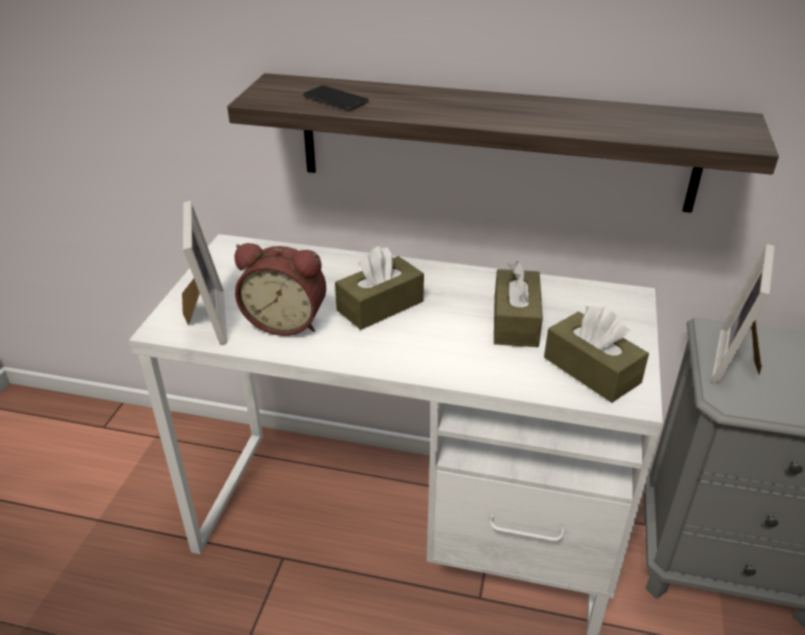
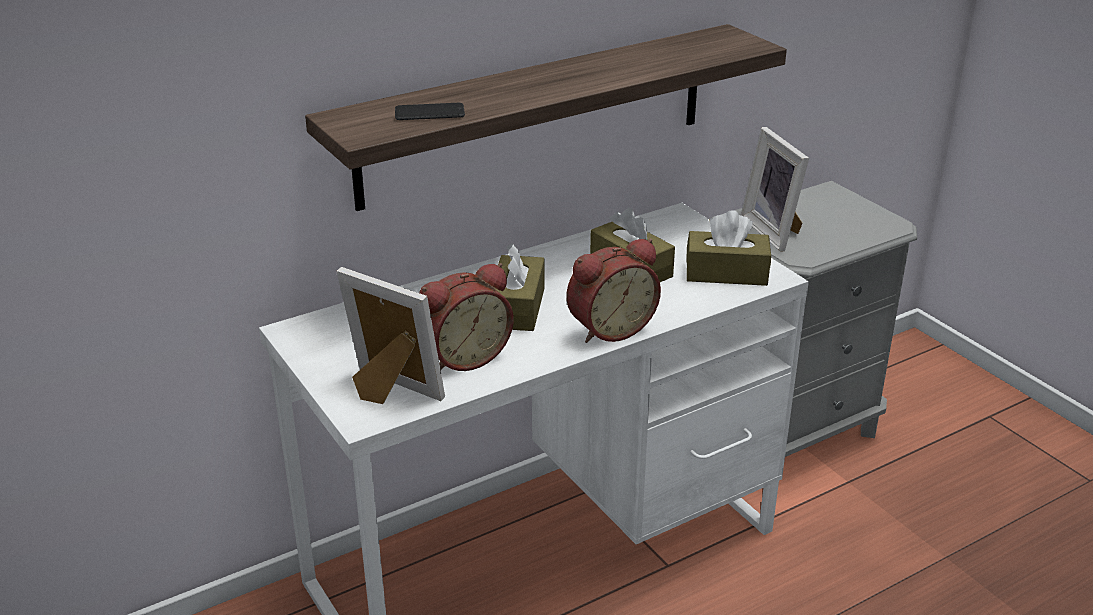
camera: 45 degrees left, 5 degrees down
(416, 360) = (609, 328): none -> alarm clock

